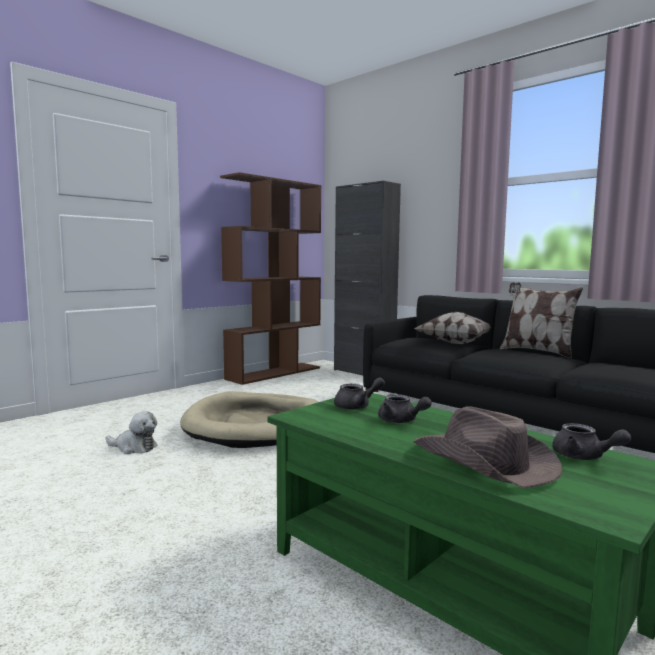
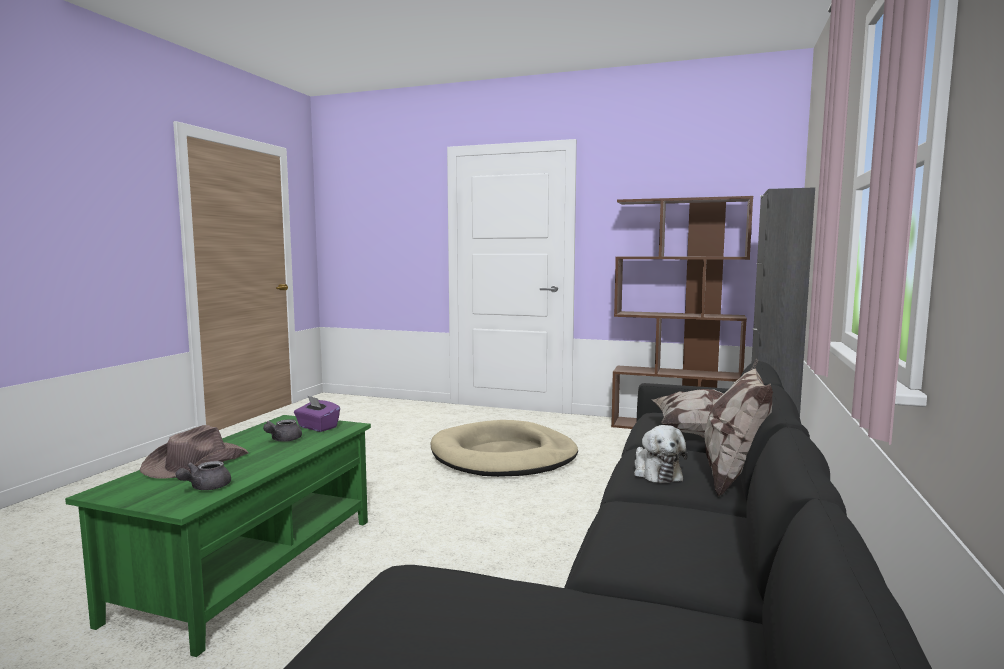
camera: 65 degrees right, 0 degrees up
(134, 447) = (418, 438): plush toy -> plush toy (656, 472)
(357, 406) = (317, 427): grey teapot -> purple tissue box

